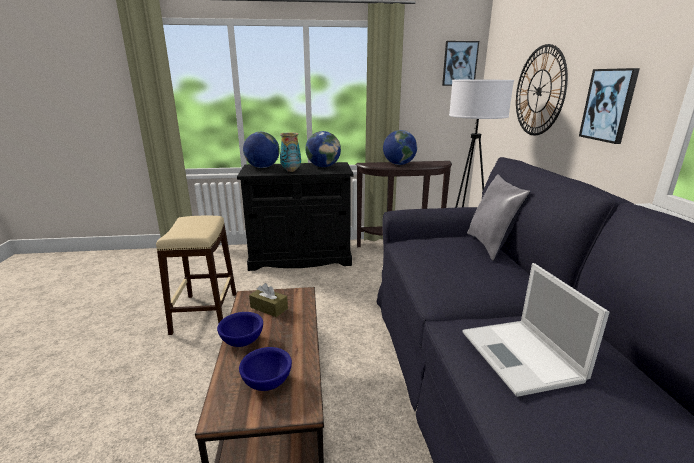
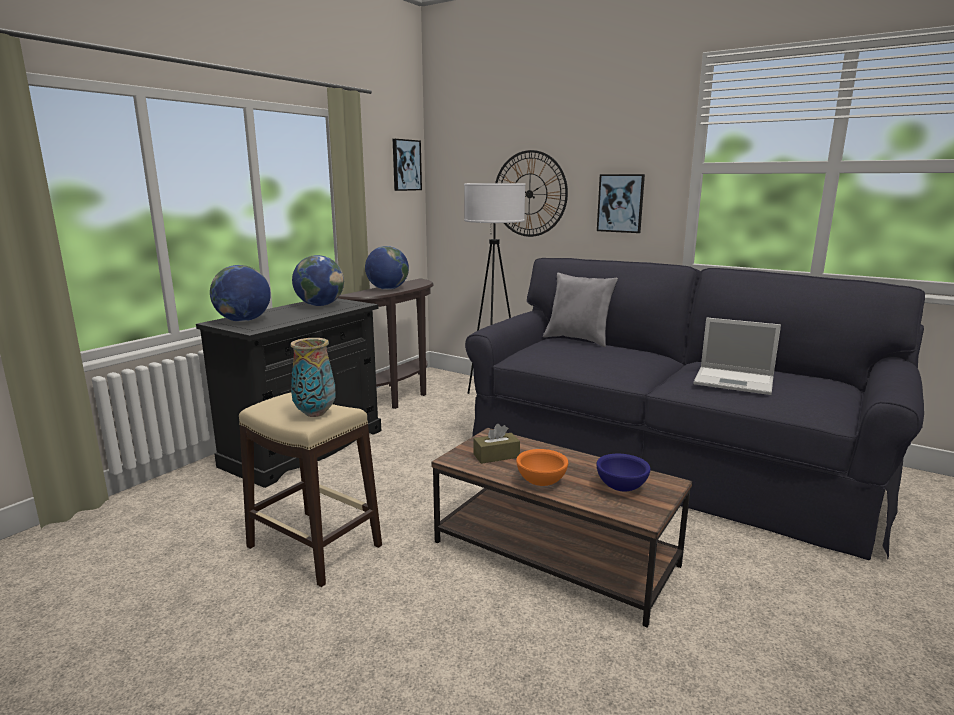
camera: 50 degrees left, 5 degrees down
(243, 342) = (542, 482): blue bowl -> orange bowl
(291, 170) = (298, 316): vase -> vase (316, 413)

